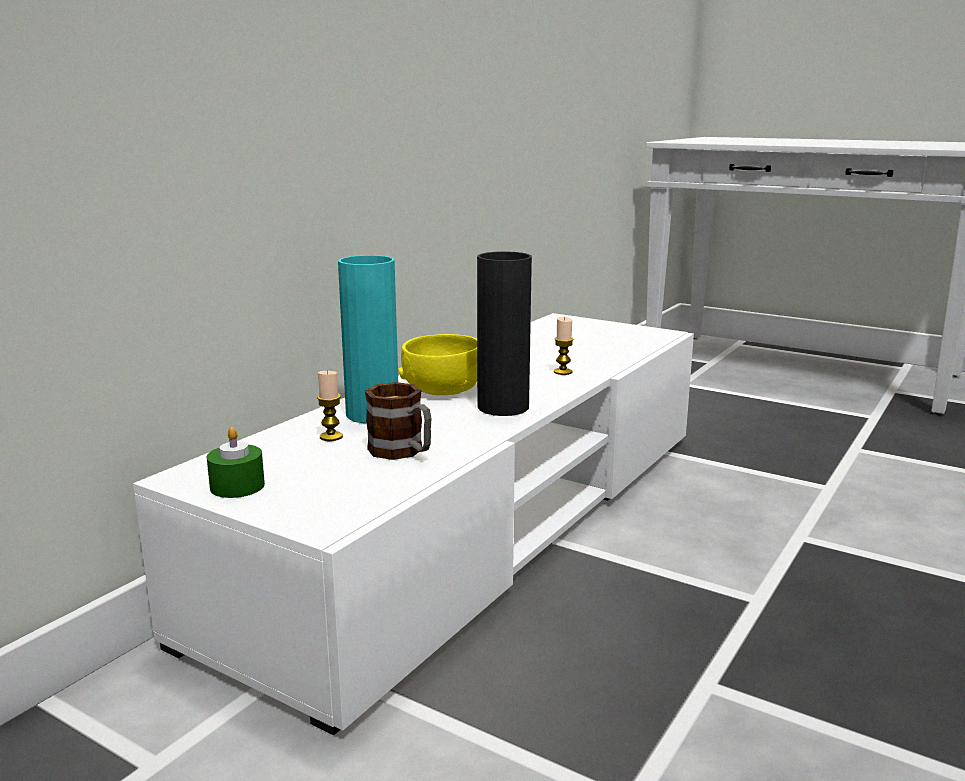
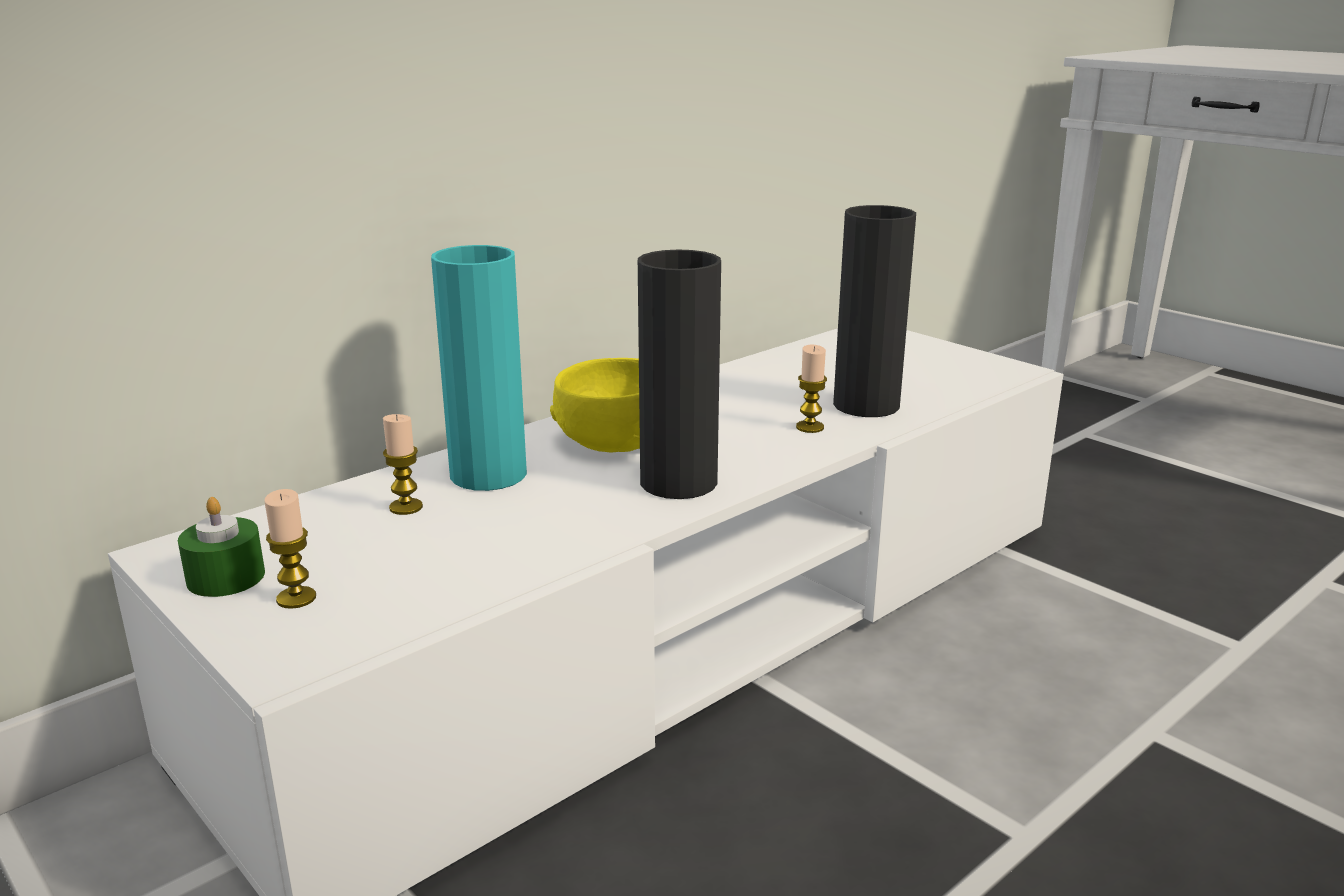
camera: 15 degrees right, 5 degrees up
(299, 491) = (296, 598): none -> candle
(403, 452) = (482, 547): mug -> none
(588, 358) = (866, 405): none -> black vase

